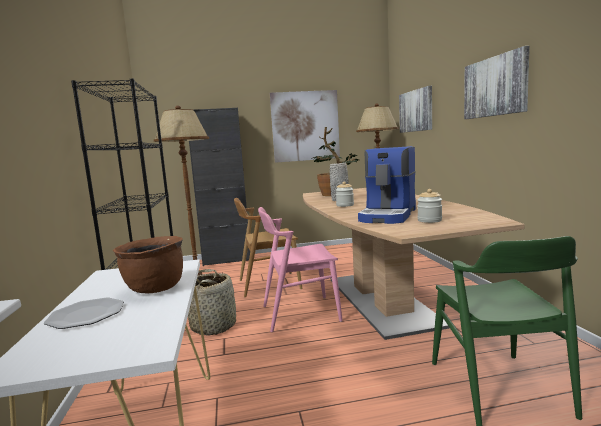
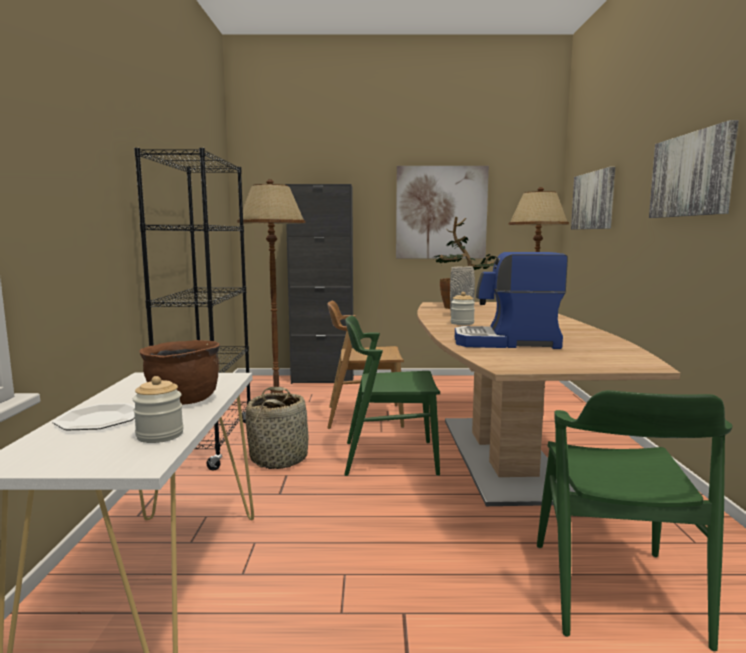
camera: 10 degrees right, 0 degrees up
(300, 313) = (389, 457): pink chair -> green chair
(389, 215) = (507, 342): coffee machine -> coffee machine turned 60 degrees clockwise
(429, 220) = (554, 354): jar -> jar (160, 435)

